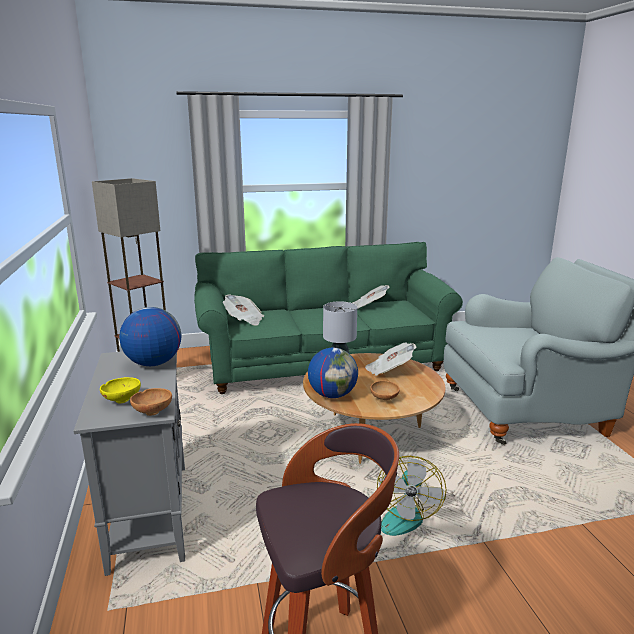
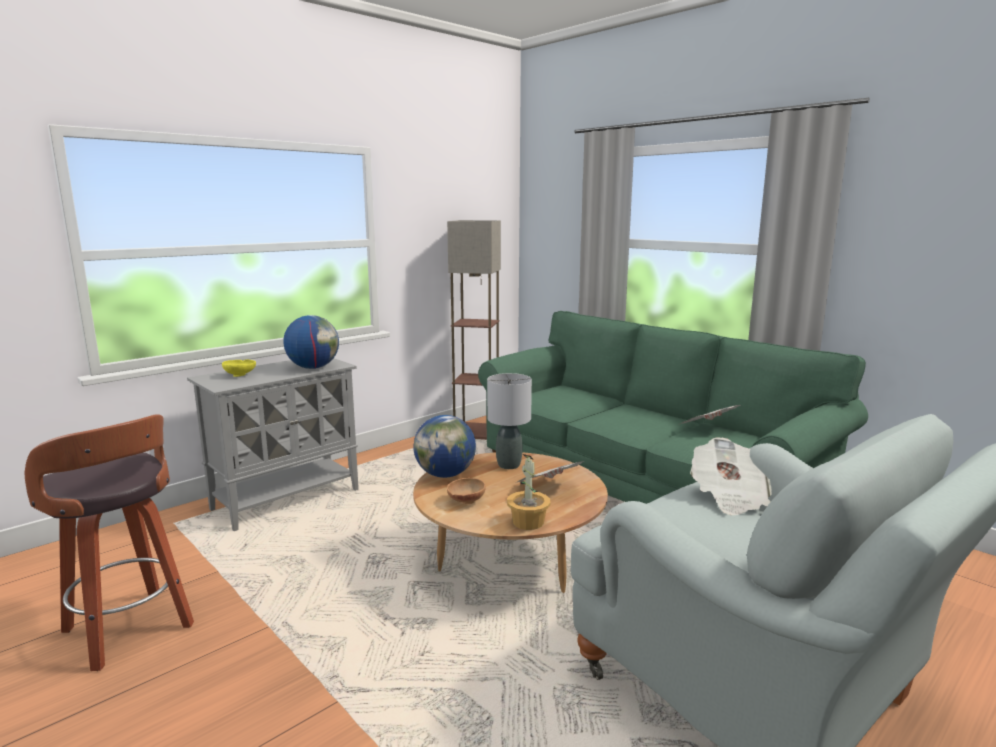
camera: 60 degrees right, 5 degrees down
(153, 411) = (224, 385): brown bowl -> none
(244, 320) = (547, 392): newspaper -> newspaper (729, 496)
(401, 514) = (358, 623): fan -> none
(430, 388) = (528, 522): none -> potted plant

